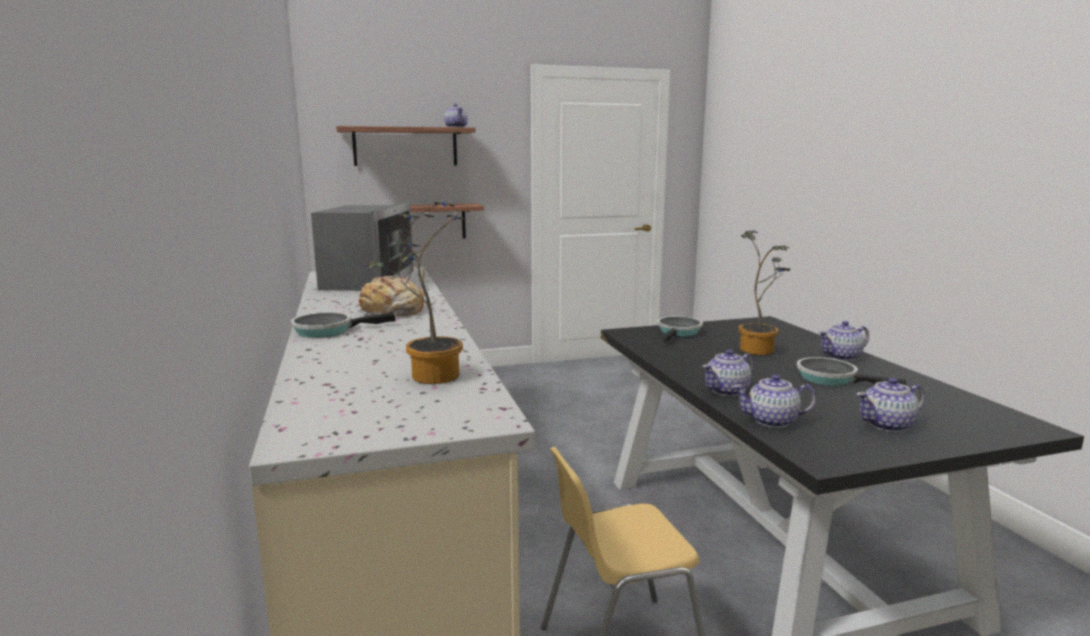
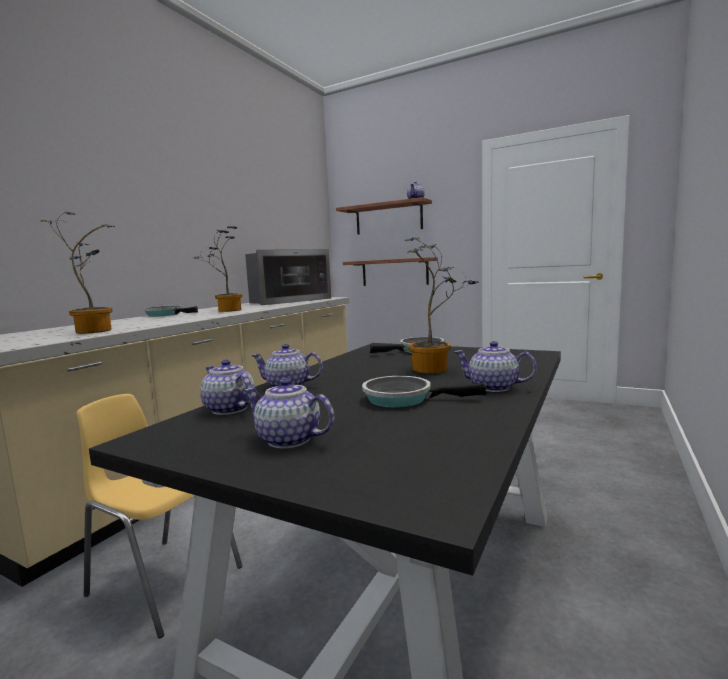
camera: 45 degrees right, 5 degrees down
(391, 311) = (226, 310): bread -> potted plant
(831, 379) = (404, 399): frying pan -> frying pan turned 75 degrees counterclockwise

